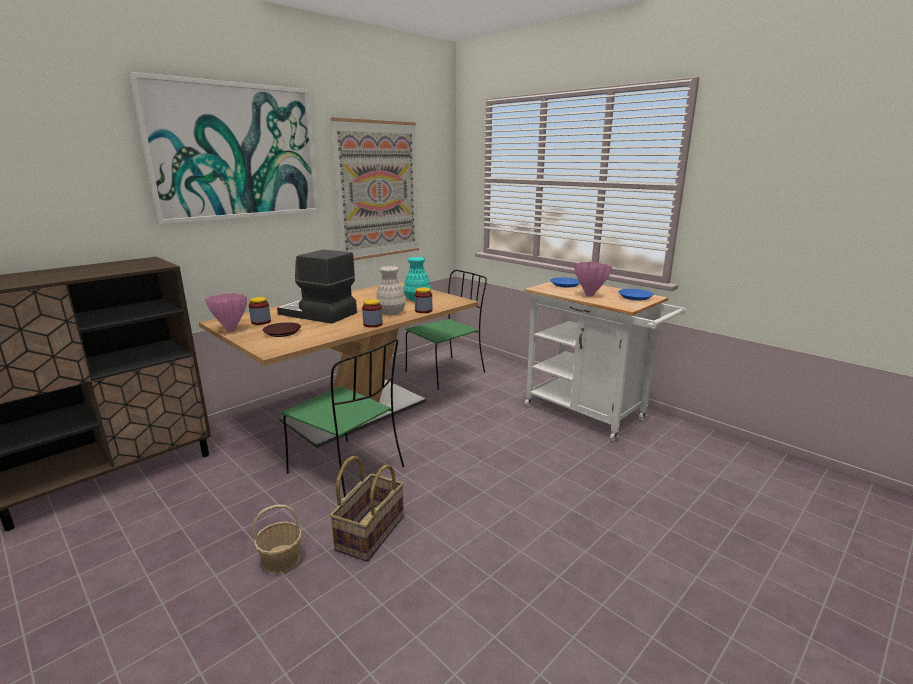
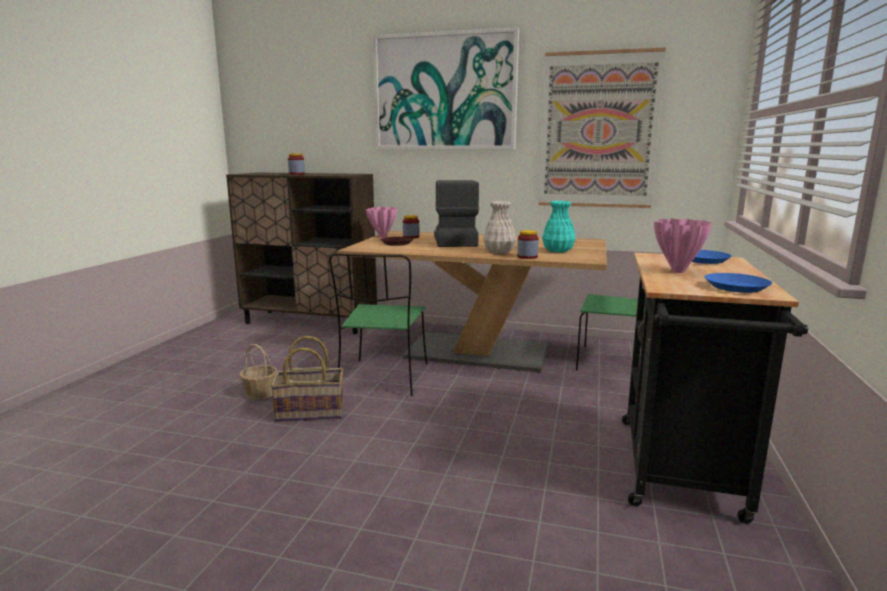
camera: 60 degrees right, 5 degrees down
(373, 324) = (456, 253): jar -> jar (296, 174)
(590, 414) = (681, 473): white cart -> black cart

